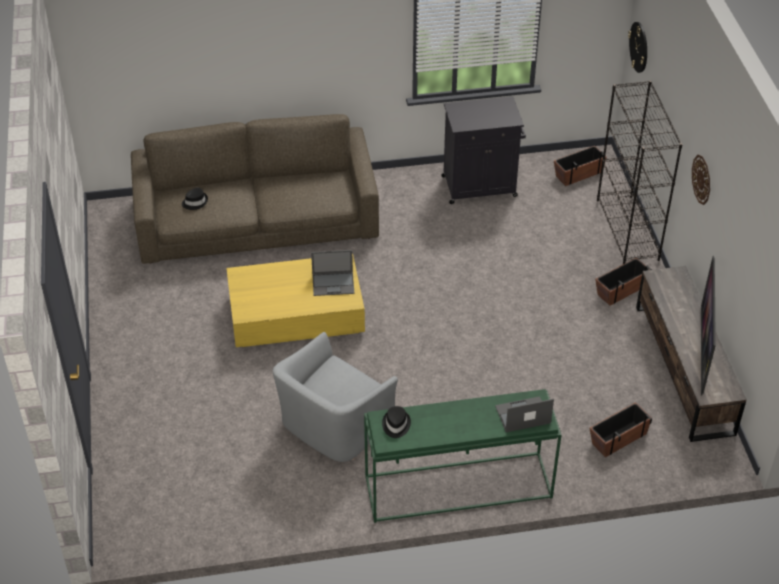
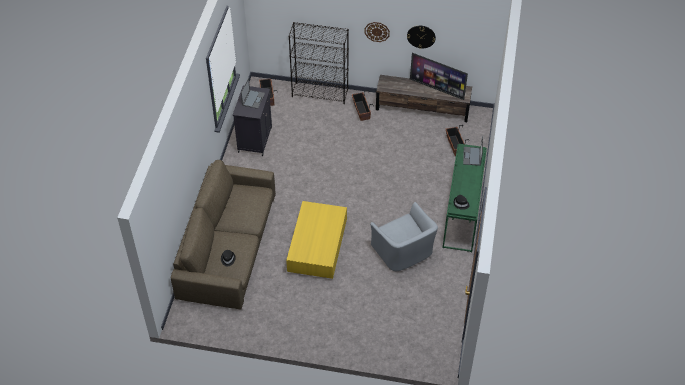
camera: 70 degrees left, 5 degrees up
(333, 284) = (322, 215): laptop -> laptop (253, 99)
(639, 47) = (266, 15): wall clock -> wall clock (421, 36)

